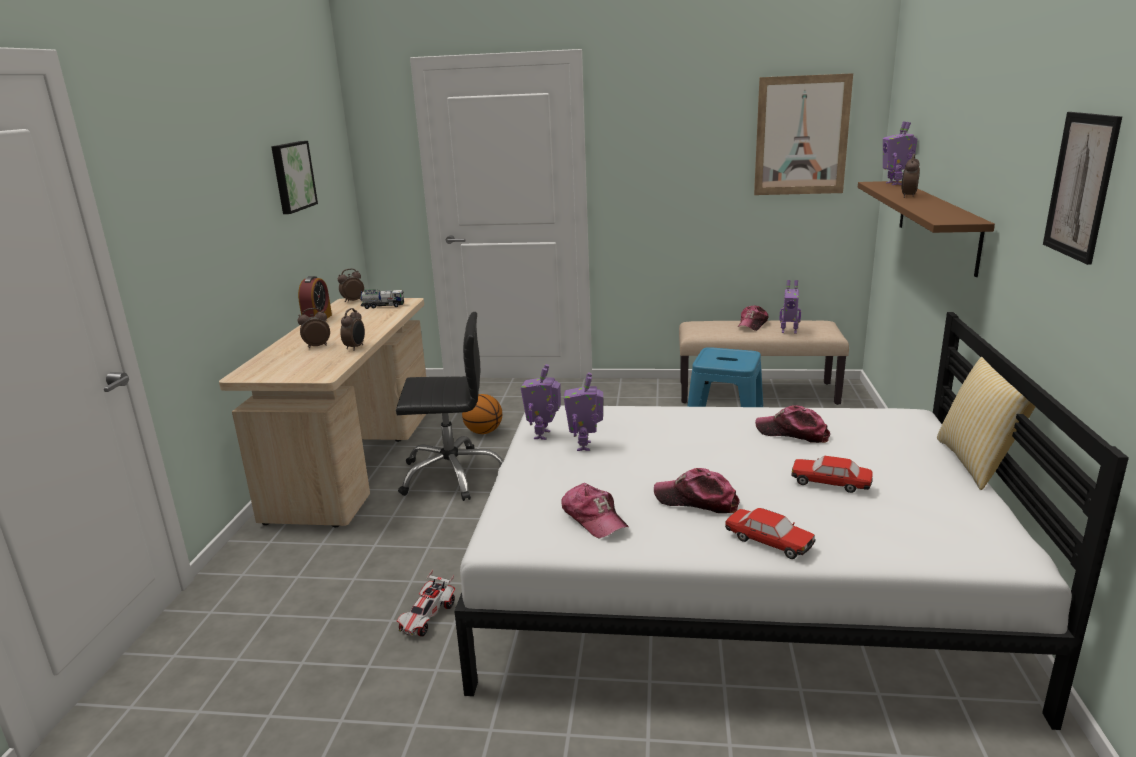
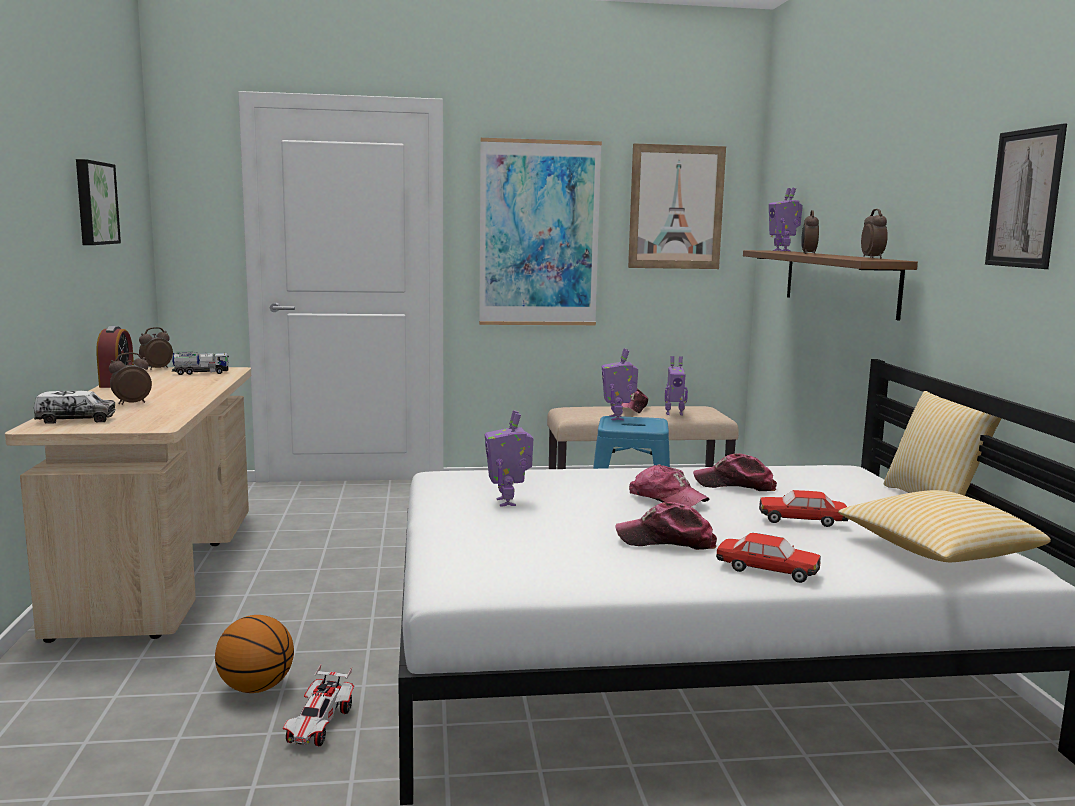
camera: 15 degrees left, 10 degrees down
(271, 366) = (76, 420): none -> toy truck
(355, 347) = (187, 404): alarm clock -> alarm clock (872, 258)
(452, 474) = (300, 576): black office chair -> none
(483, 432) = (327, 533): basketball -> basketball (256, 688)
(543, 435) = (451, 494): toy robot -> toy robot (618, 418)
(593, 518) = (556, 561): cap -> cap (667, 499)
(671, 167) = (539, 234): none -> picture
(941, 531) = (936, 553): none -> pillow

